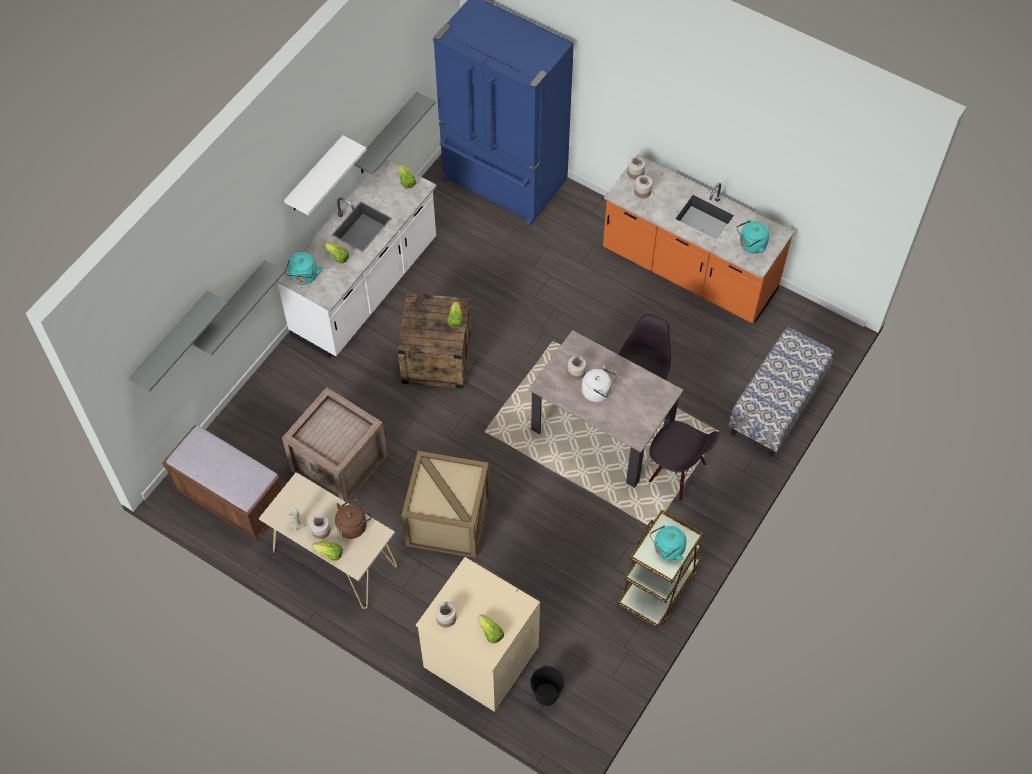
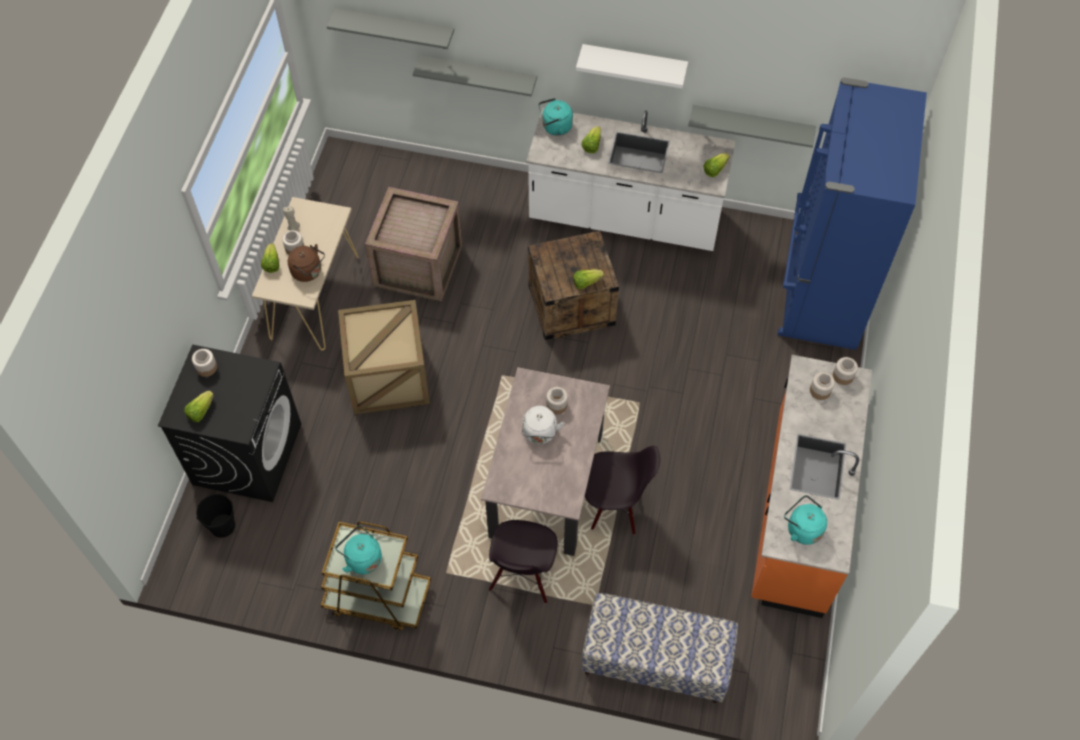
camera: 70 degrees right, 0 degrees up
(230, 498) = (350, 196): brown bench -> none
(480, 657) = (247, 453): beige washing machine -> black washing machine

